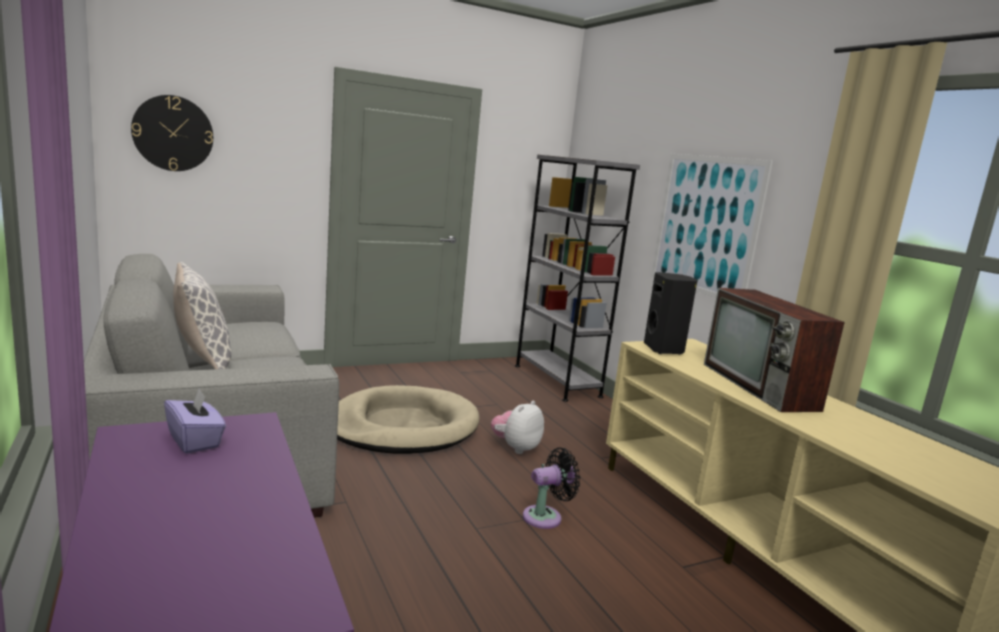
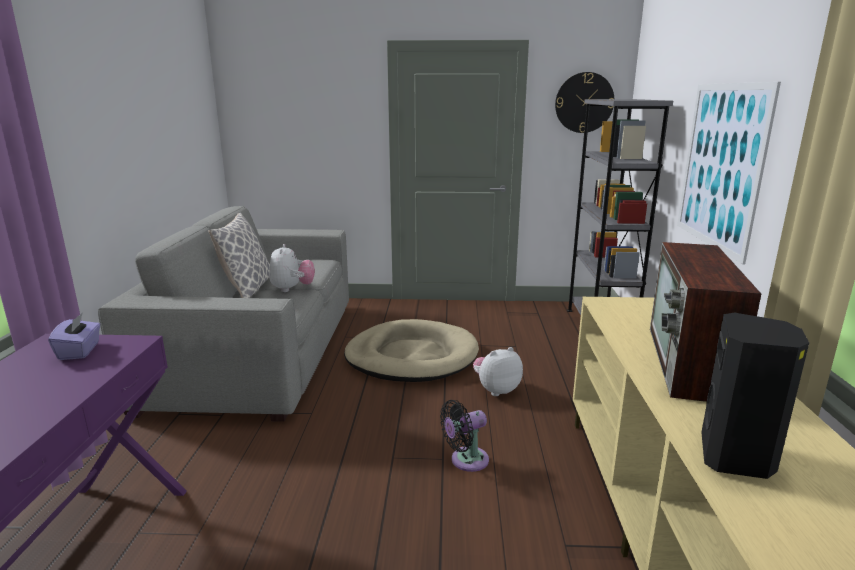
camera: 30 degrees right, 5 degrees up
(173, 133) = (268, 112): wall clock -> wall clock (584, 102)
(268, 357) = (292, 289): none -> plush toy
(546, 517) = (466, 460): black fan -> black fan turned 150 degrees clockwise
(664, 349) = (623, 308): black speaker -> black speaker (737, 457)

